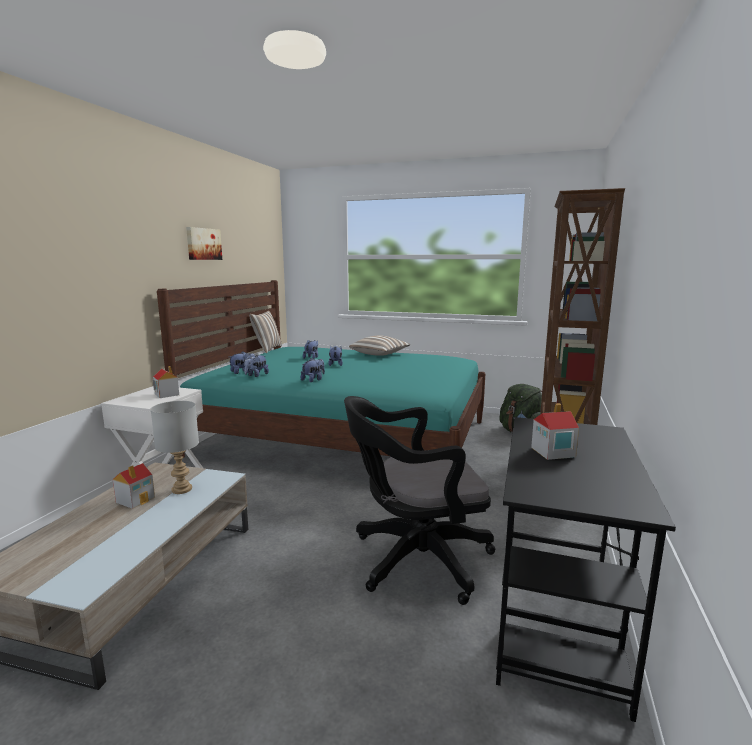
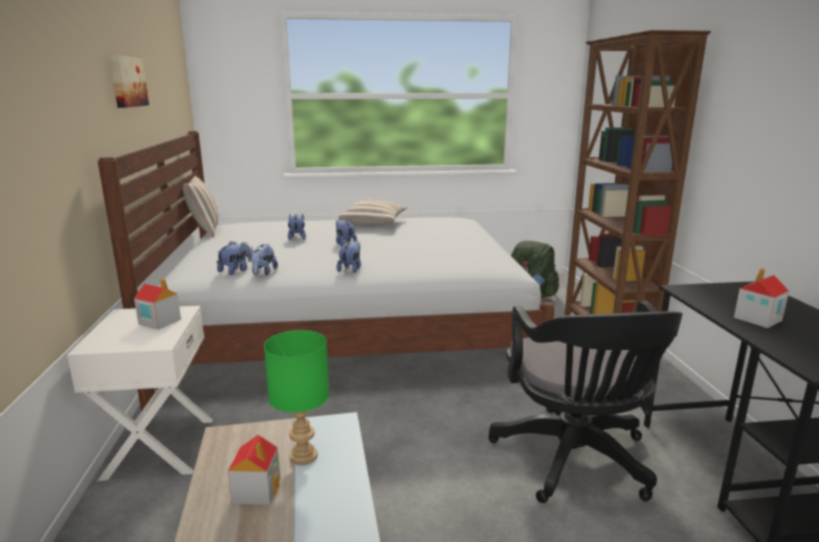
camera: 25 degrees left, 5 degrees up
(182, 489) = (303, 455): grey table lamp -> green table lamp
(344, 438) = (350, 335): turquoise bed -> white bed
(414, 559) = (575, 461): black office chair -> black office chair turned 60 degrees counterclockwise

